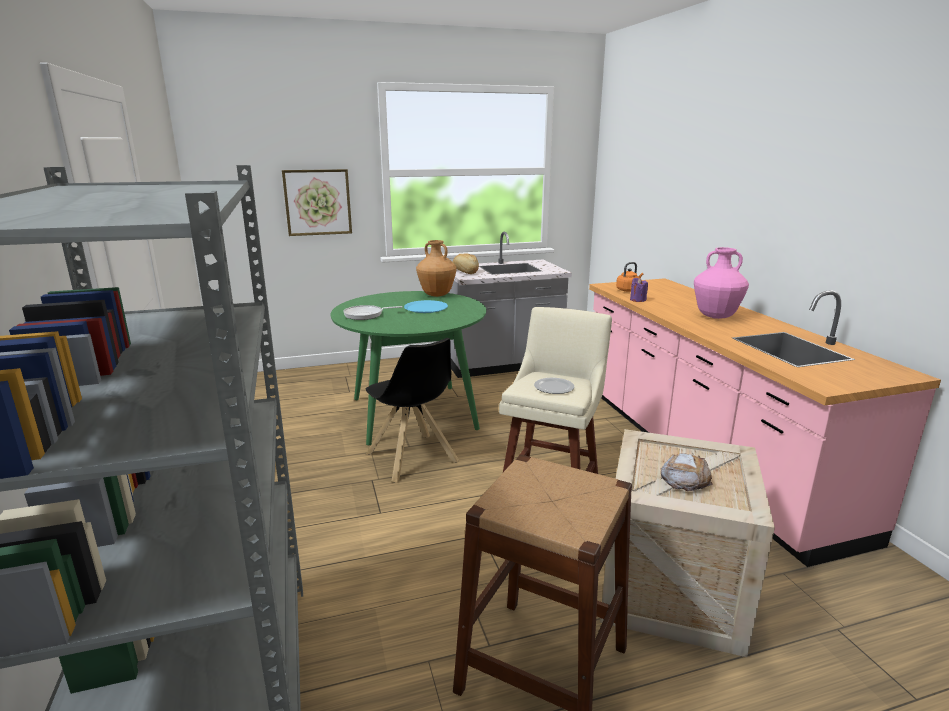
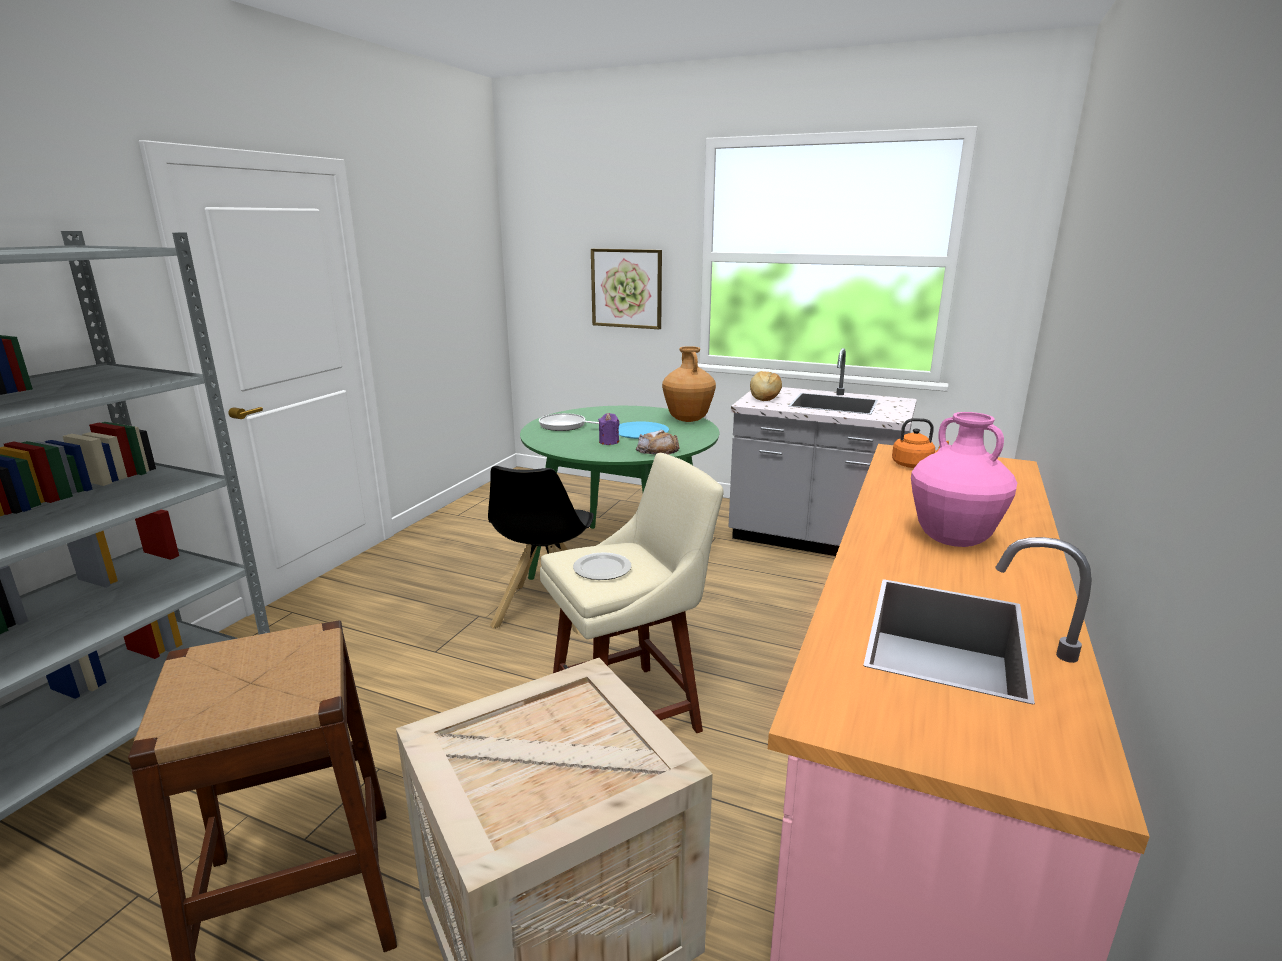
camera: 40 degrees right, 0 degrees up
(637, 300) = (887, 482): purple candle -> purple candle (609, 442)
(685, 478) = (524, 756): bread -> bread (658, 450)

